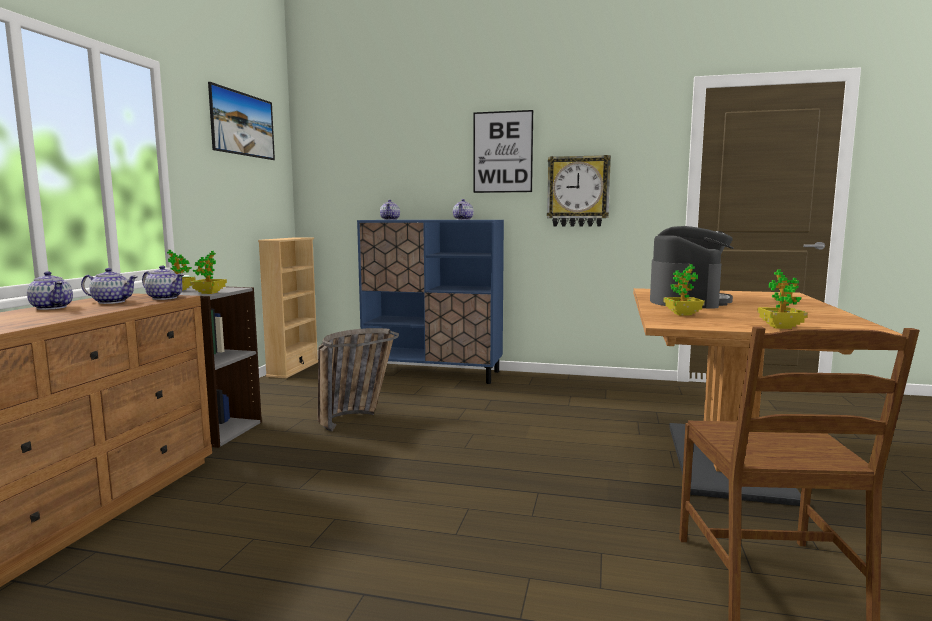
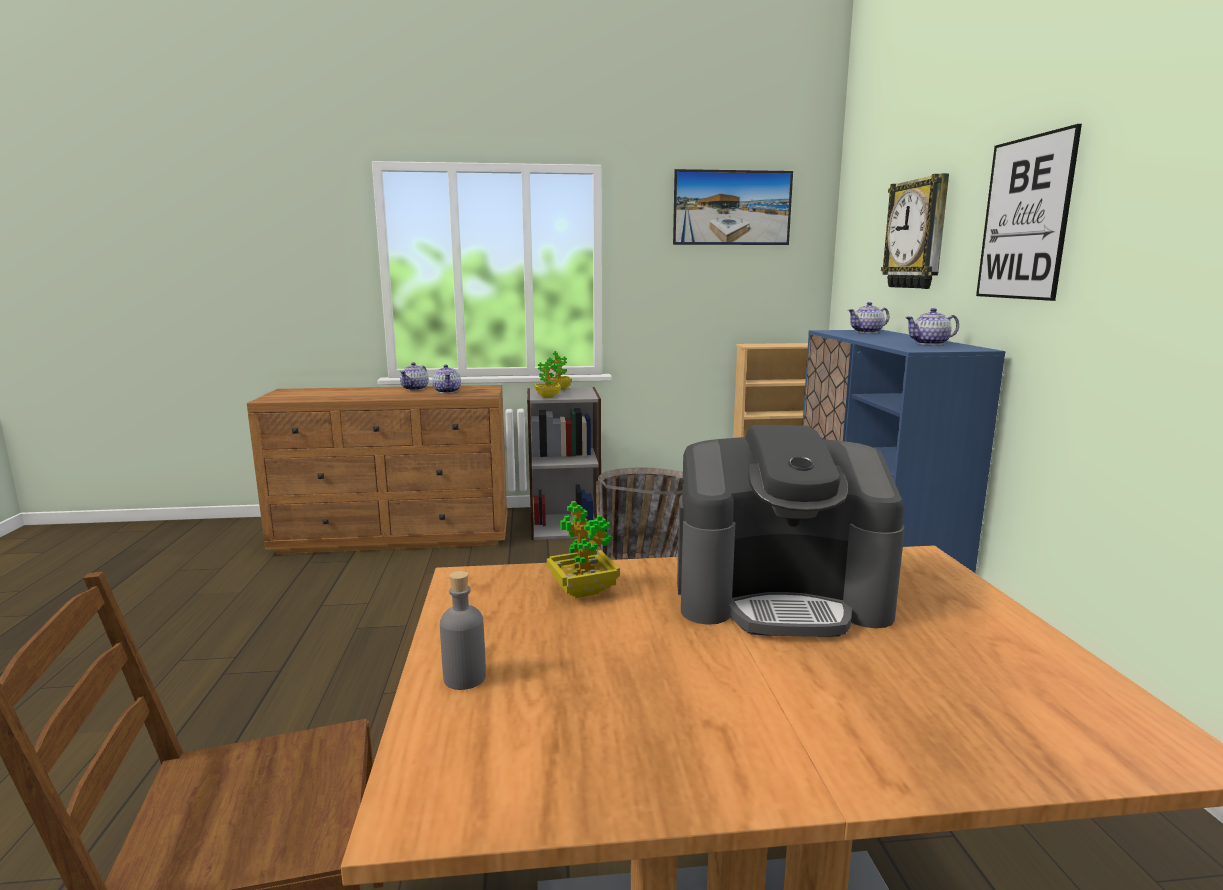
camera: 70 degrees right, 5 degrees up
(164, 298) = (475, 395): teapot -> none
(578, 191) = (1133, 305): wall clock -> wall clock (917, 234)
(780, 327) = (464, 678): potted plant -> grey bottle

